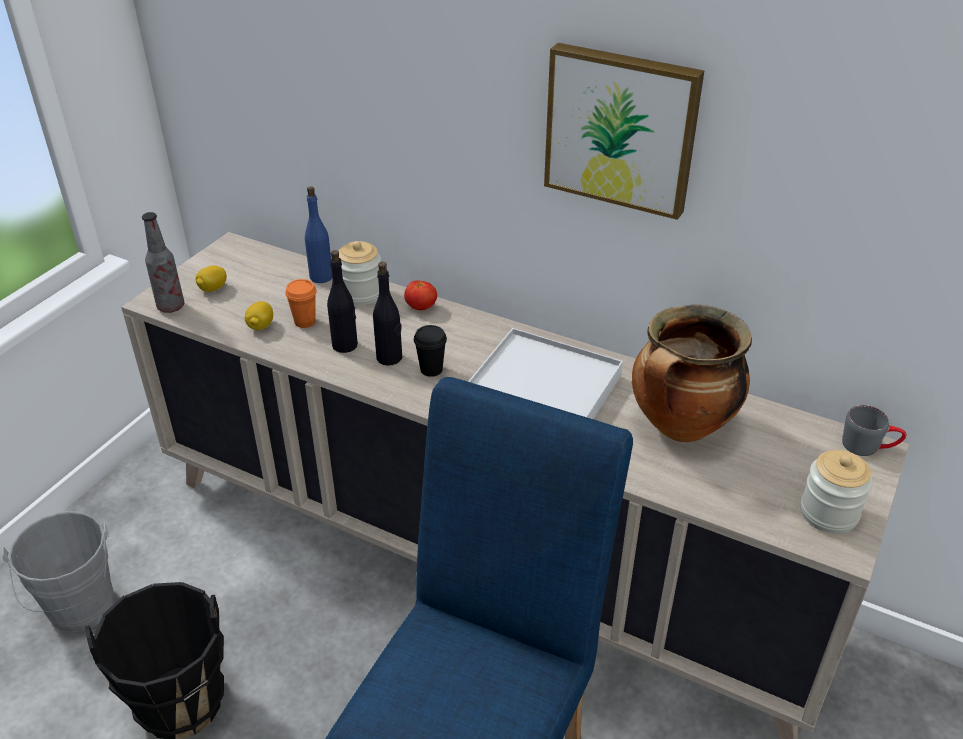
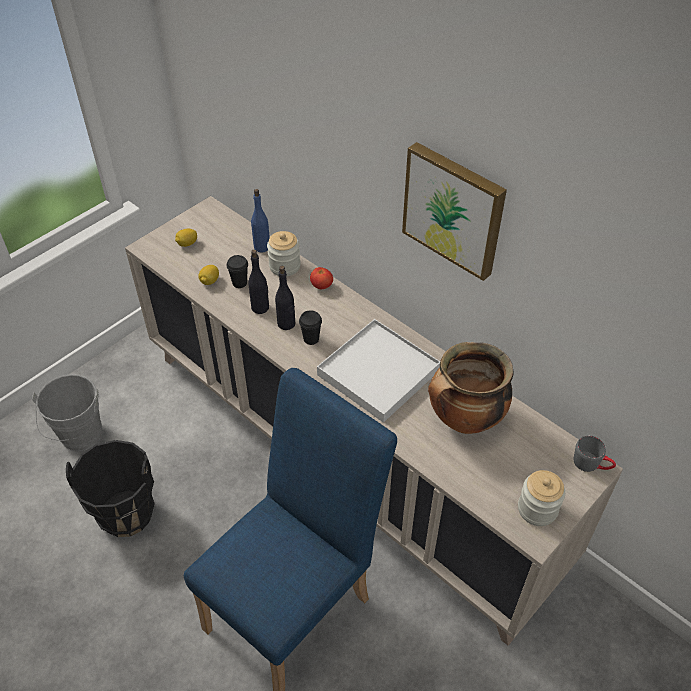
camera: 15 degrees right, 10 degrees up
(171, 307) = (156, 254): bottle -> none
(305, 322) = (239, 283): orange cup -> black cup

